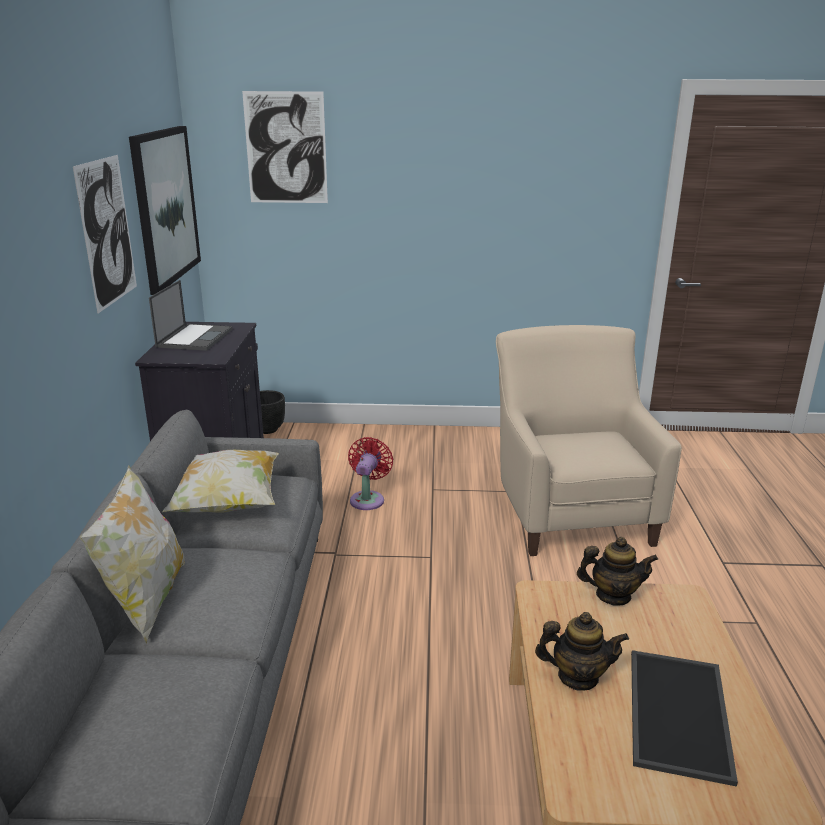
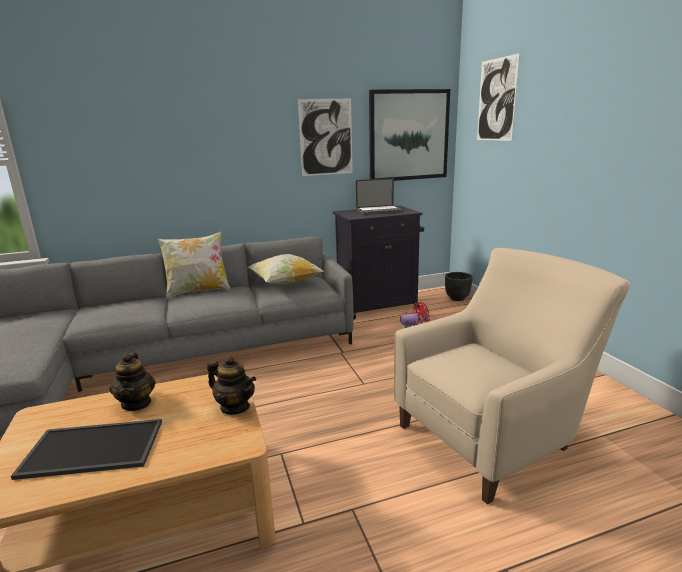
camera: 70 degrees right, 5 degrees down
(613, 595) = (235, 407): teapot -> teapot turned 45 degrees counterclockwise

